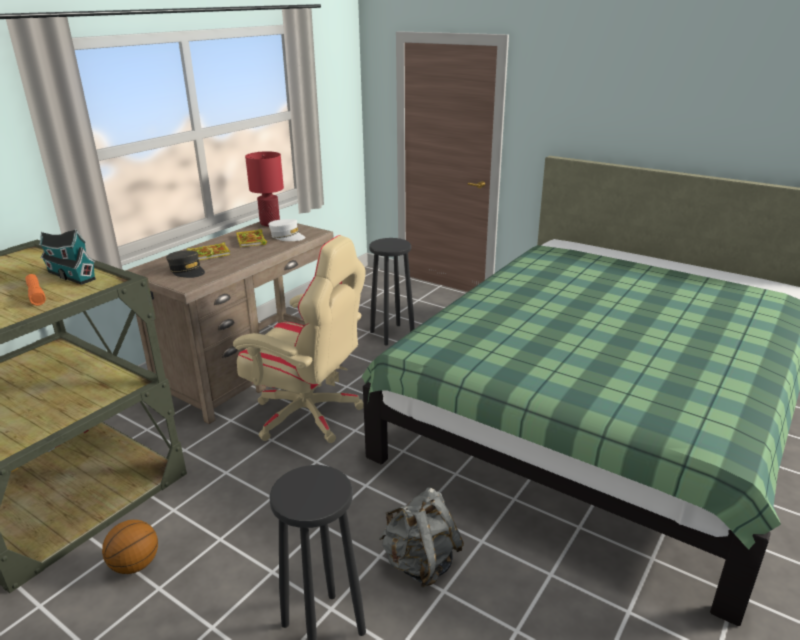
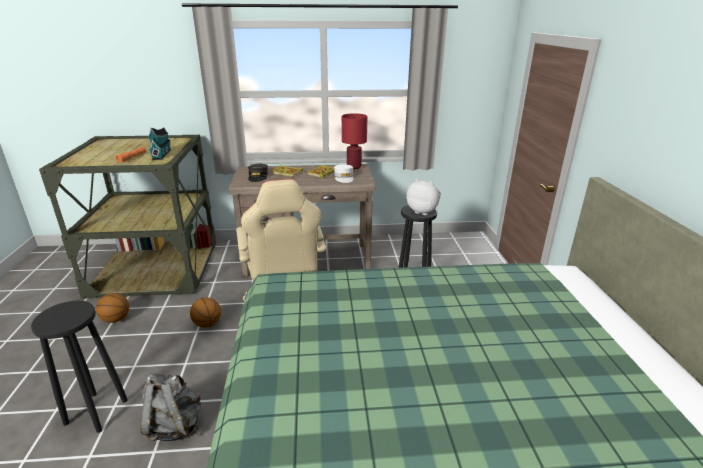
camera: 50 degrees right, 0 degrees up
(269, 484) = (207, 324): none -> basketball
(395, 243) = (423, 211): none -> plush toy

